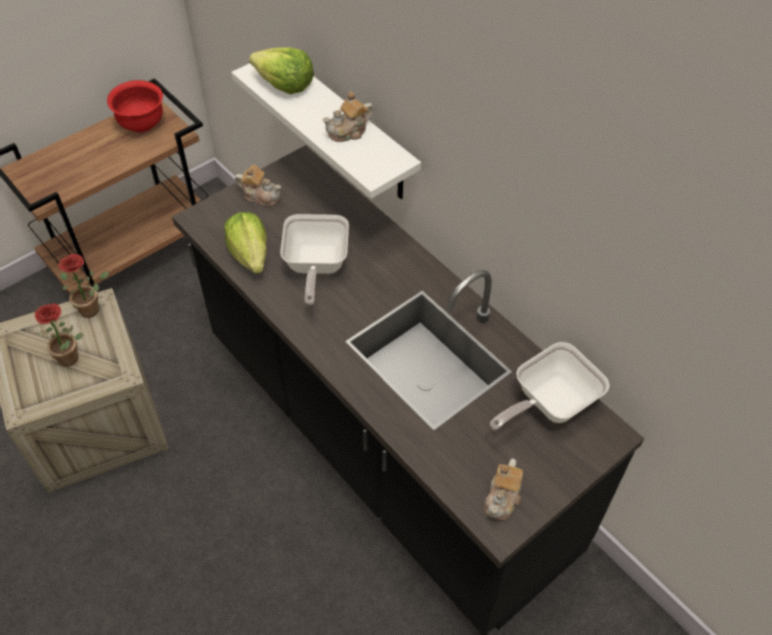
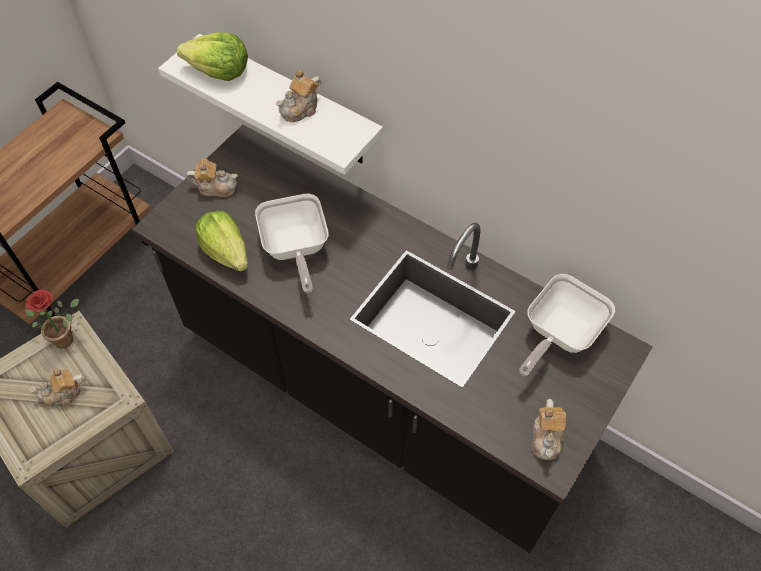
camera: 15 degrees left, 5 degrees up
(73, 358) = (63, 394): potted plant -> teapot
(142, 124) = (58, 133): red bowl -> none

